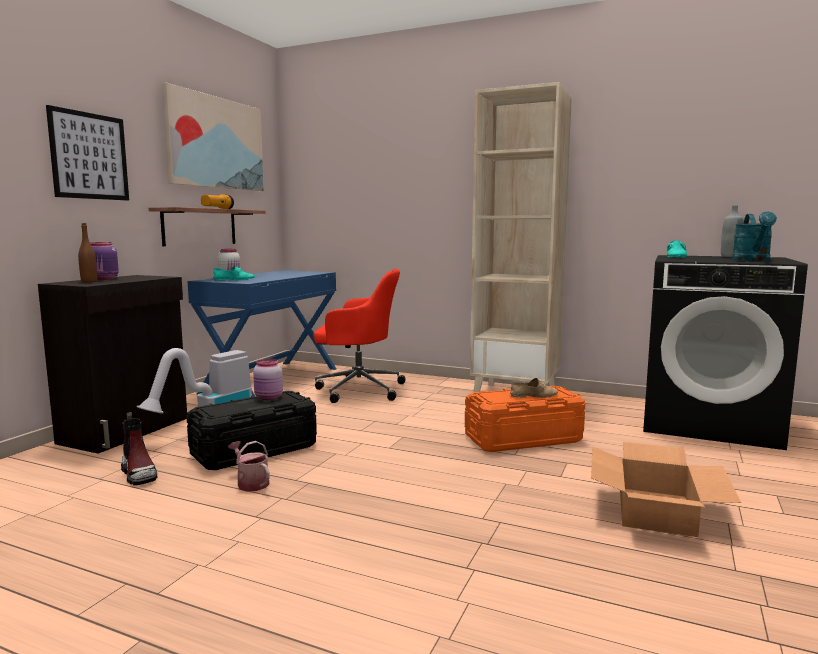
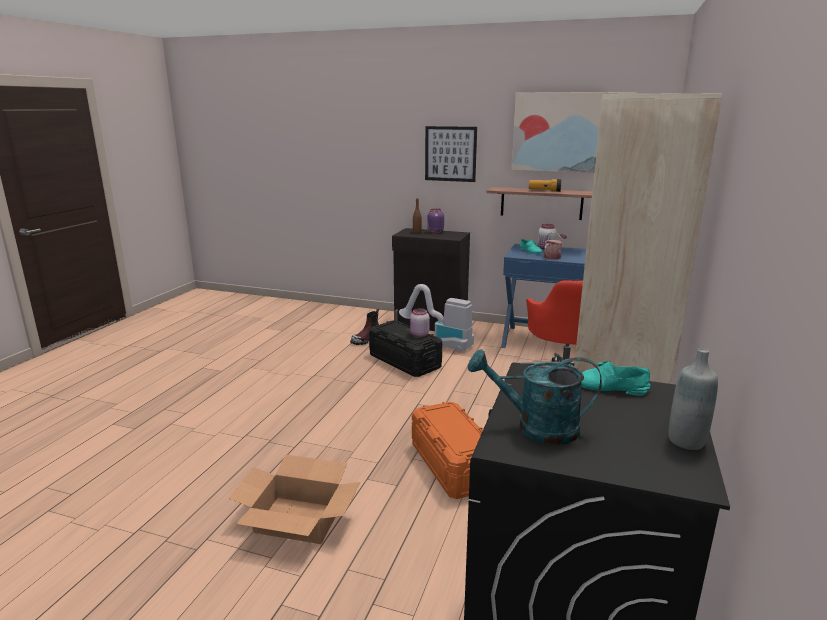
camera: 85 degrees right, 10 degrees up
(250, 483) = (355, 367): watering can -> watering can (553, 256)
(533, 395) = (452, 431): beige shoe -> none

